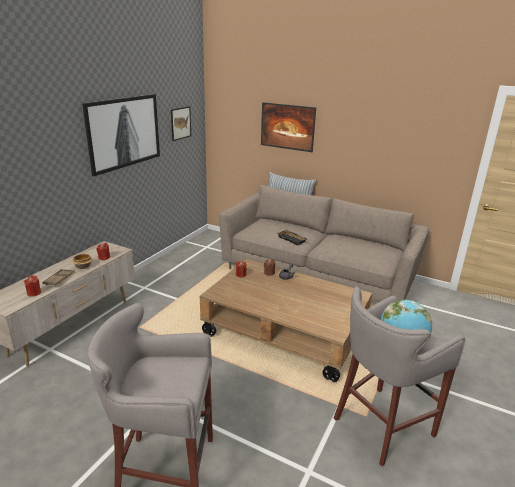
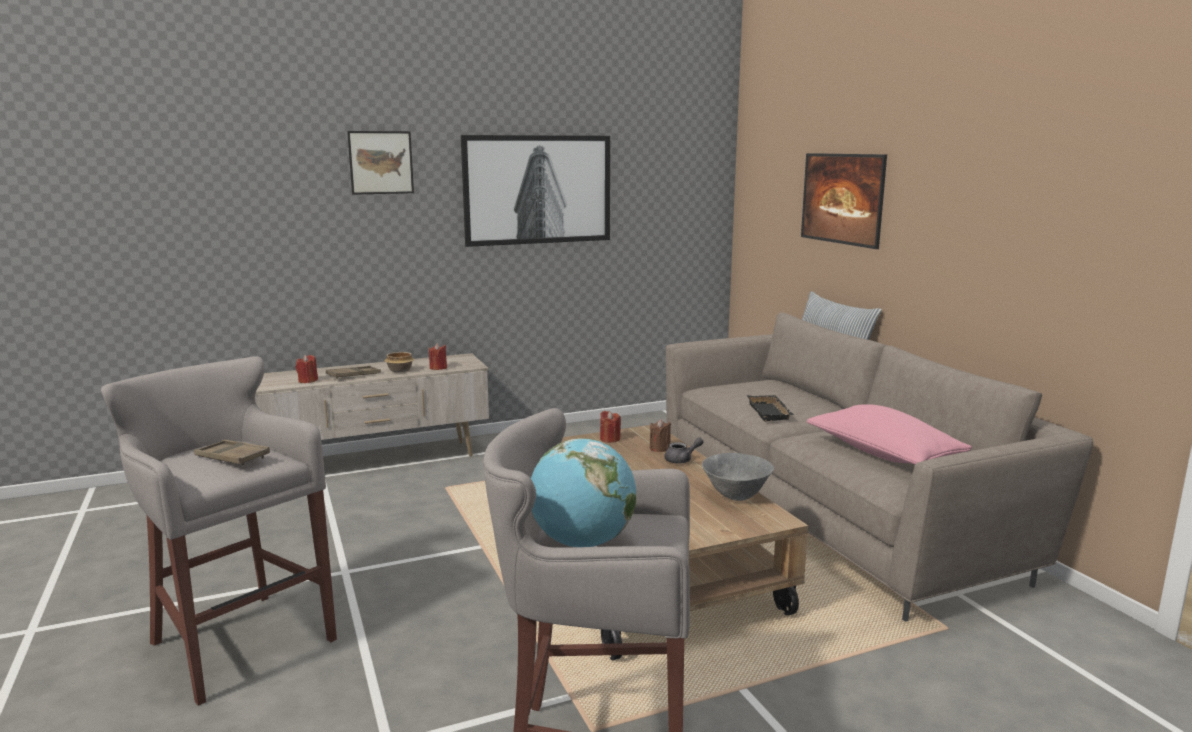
camera: 40 degrees right, 10 degrees down
(169, 372) = (232, 458): none -> brown tray
(180, 123) = (668, 192): picture -> picture (381, 162)
(332, 288) = (736, 496): none -> grey bowl
(358, 249) = (883, 454): none -> pink pillow

